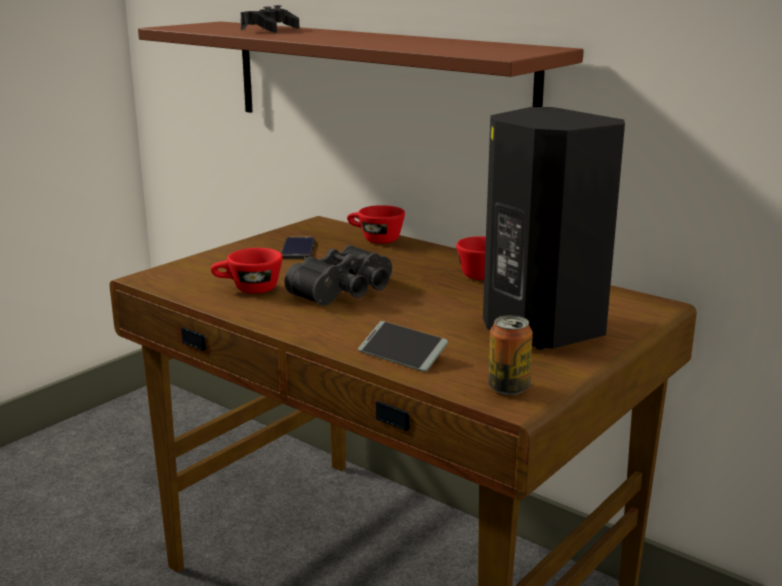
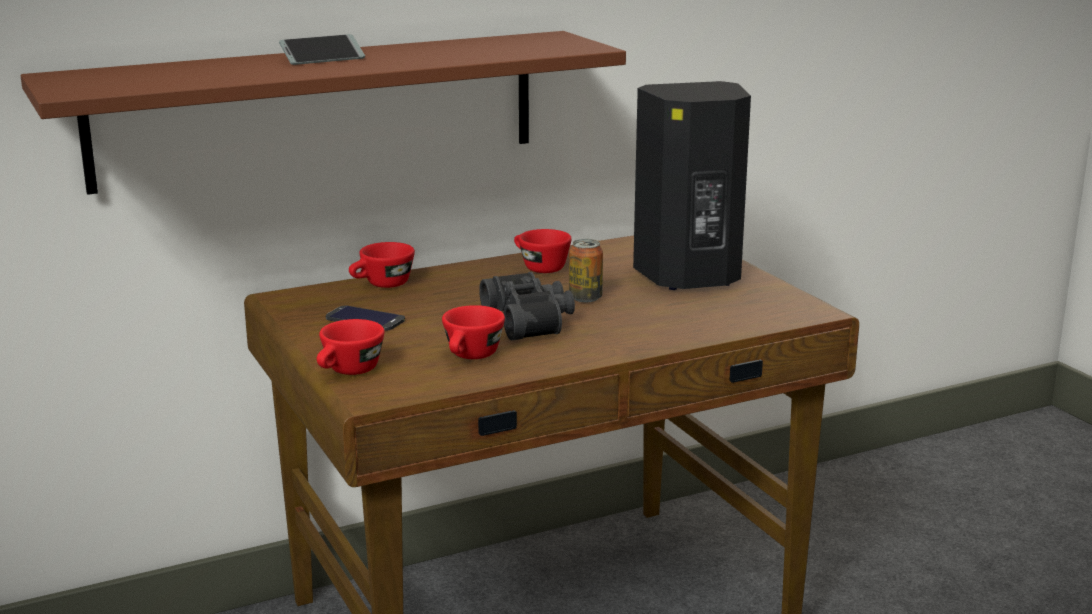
camera: 65 degrees left, 0 degrees up
(191, 264) = (348, 372): none -> red cup
(270, 29) = (208, 69): black game controller -> none
(402, 355) = (701, 326): phone -> phone (322, 58)
(508, 388) = (792, 307): can -> can (585, 298)

